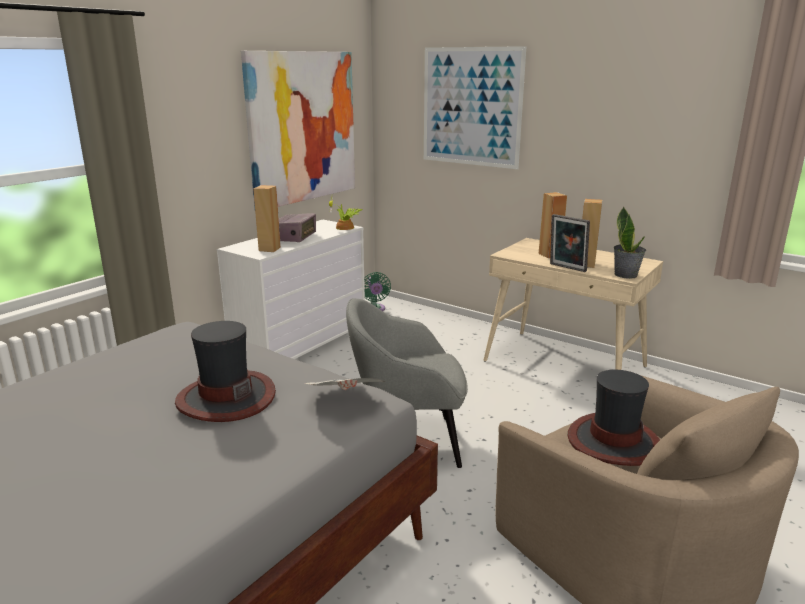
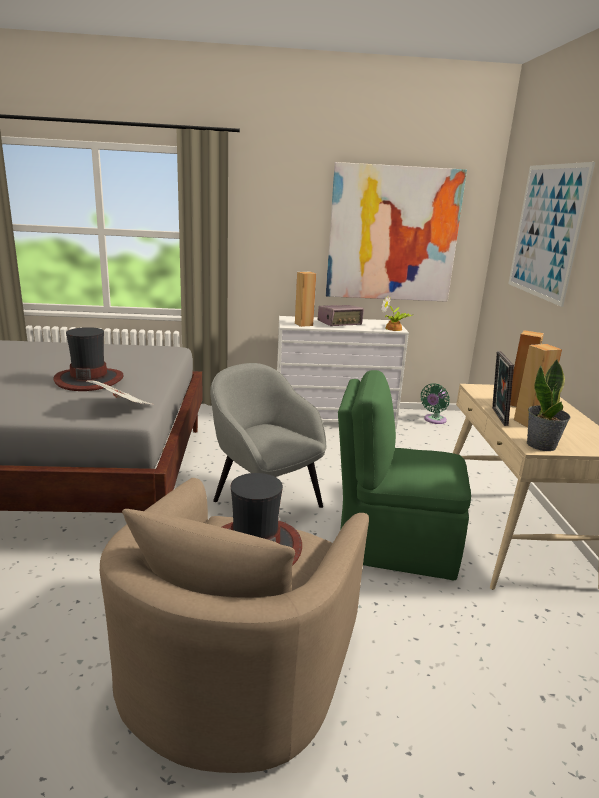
camera: 50 degrees right, 0 degrees up
(533, 411) = (394, 544): none -> green chair

